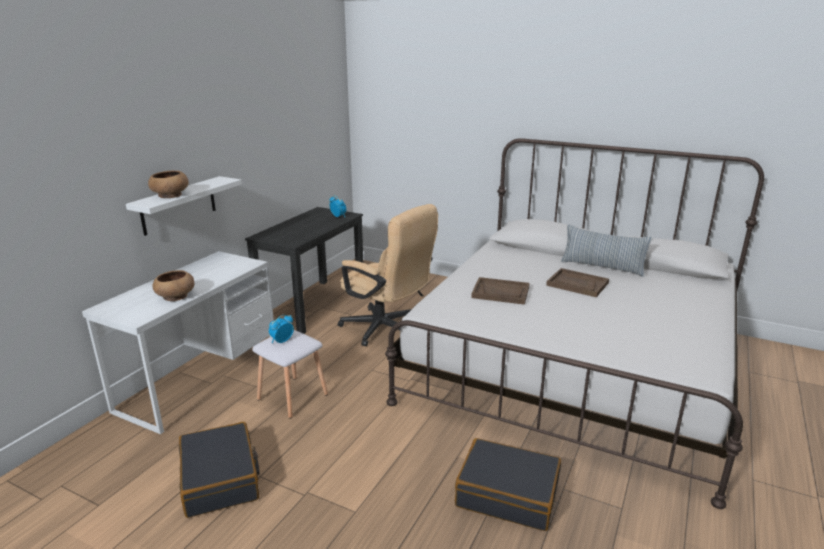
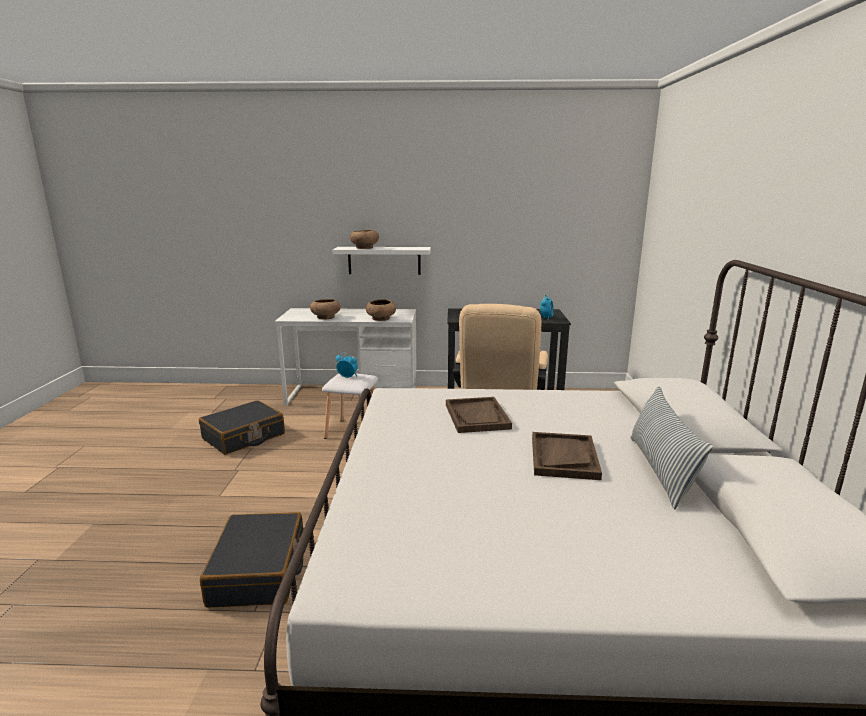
camera: 65 degrees right, 5 degrees down
(232, 271) = (381, 319): none -> brown bowl

